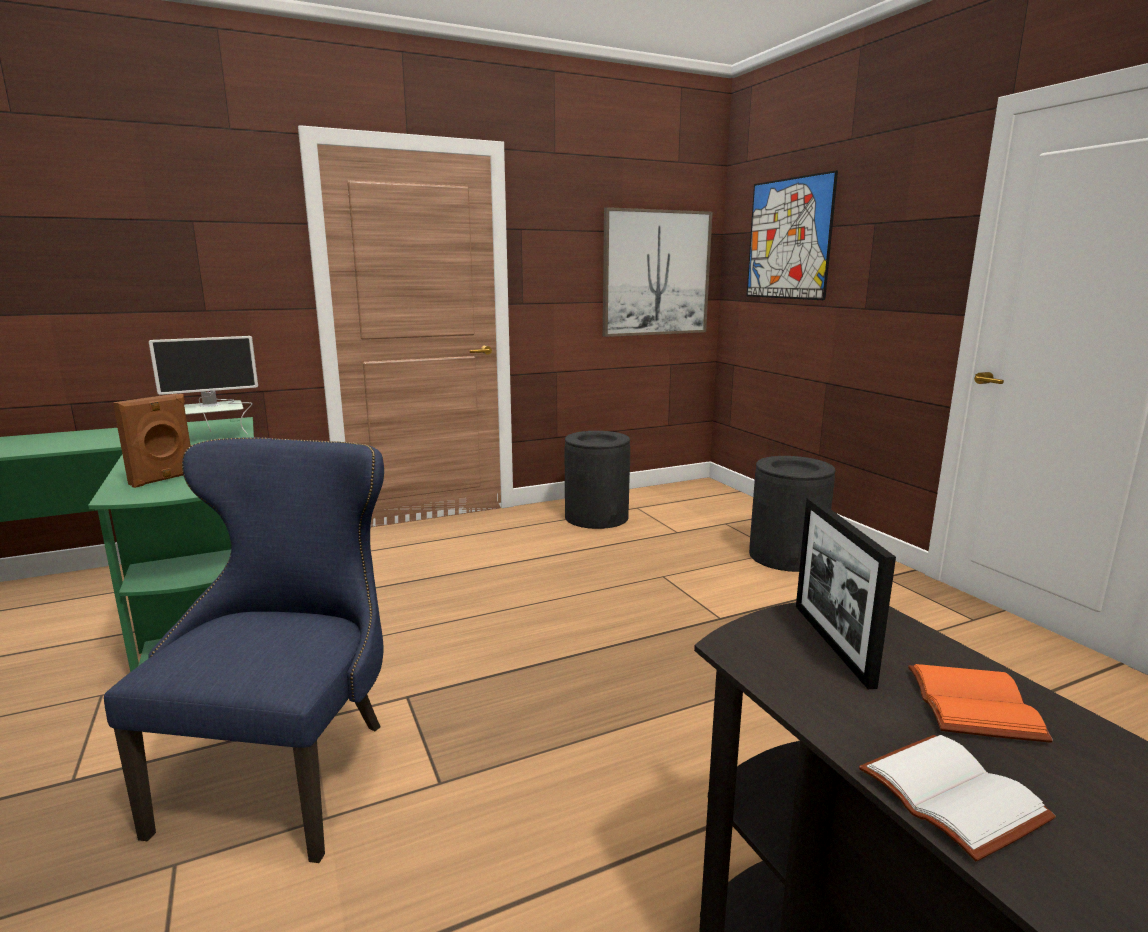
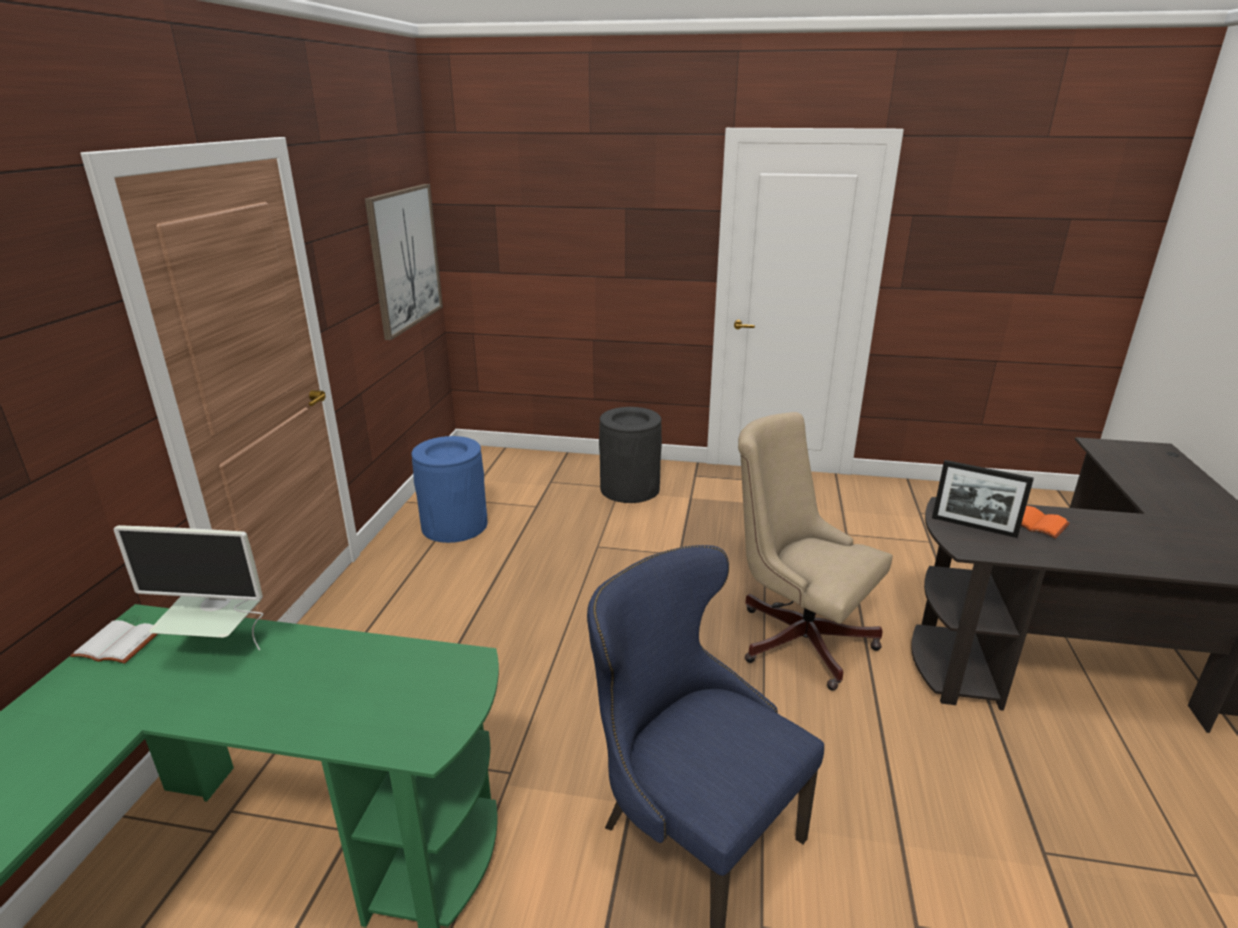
camera: 55 degrees left, 10 degrees up
(164, 479) = (390, 708): brown speaker -> none
(216, 437) = (221, 647): monitor -> monitor turned 90 degrees clockwise
(597, 517) = (455, 525): black trash can -> blue trash can
(682, 743) = (797, 636): none -> beige office chair
(788, 239) = (530, 215): picture -> none
(956, 796) = (1094, 556): white book -> white book (120, 643)

